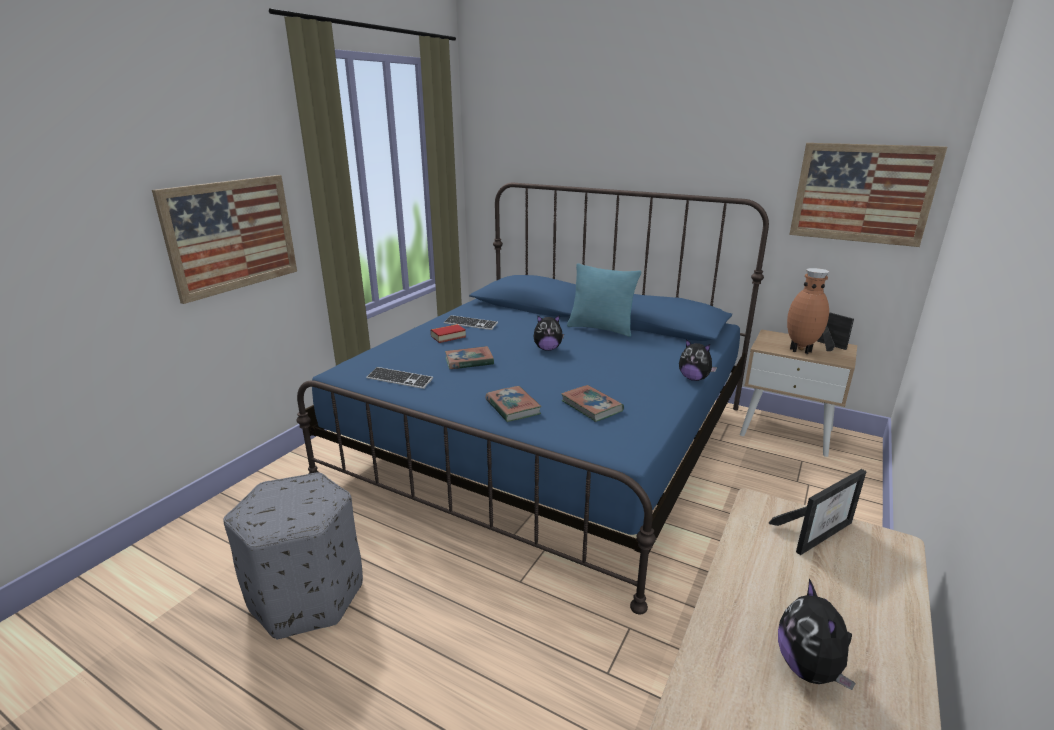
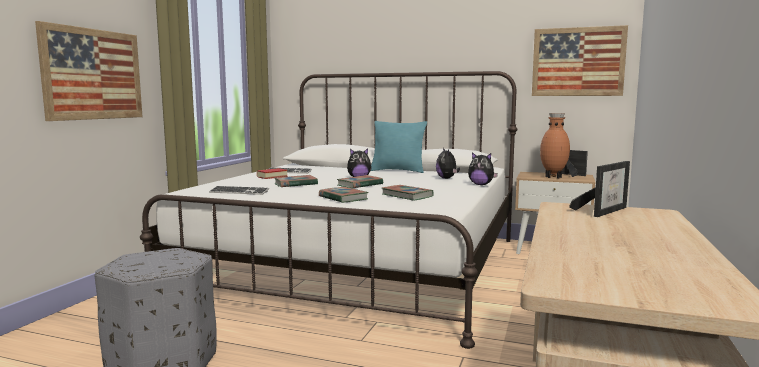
camera: 10 degrees left, 15 degrees down
(543, 369) = (360, 185): none -> book
(546, 440) = (358, 264): blue bed -> white bed
(809, 668) = (626, 245): plush toy -> plush toy (447, 178)

